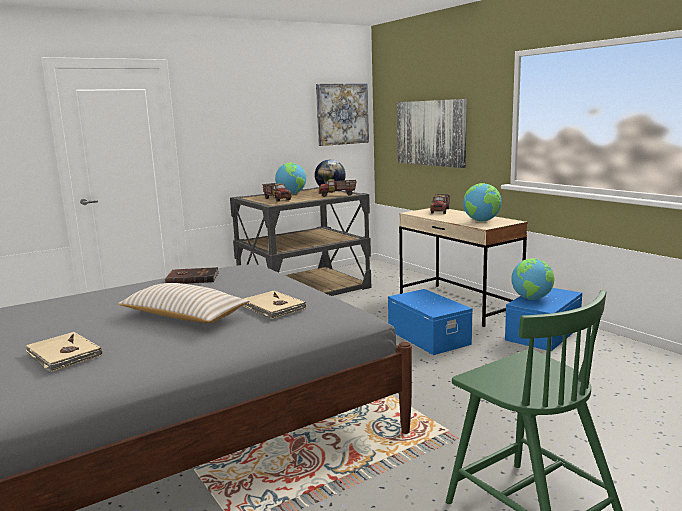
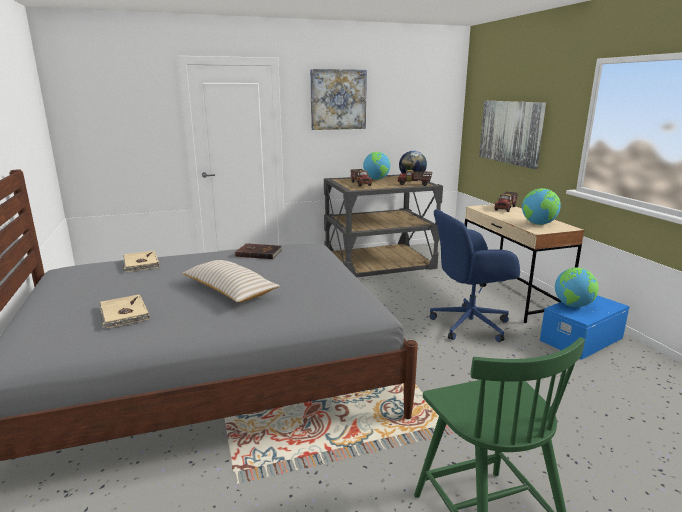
camera: 15 degrees right, 5 degrees up
(272, 308) = (302, 293): beige book -> beige book (140, 263)
(342, 114) = (433, 109): picture -> picture (338, 99)
(429, 336) = (469, 325): blue storage box -> blue office chair

